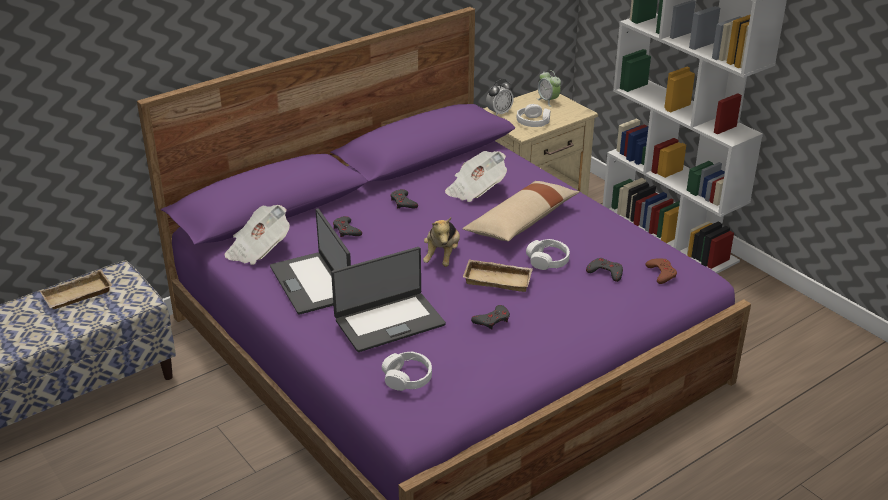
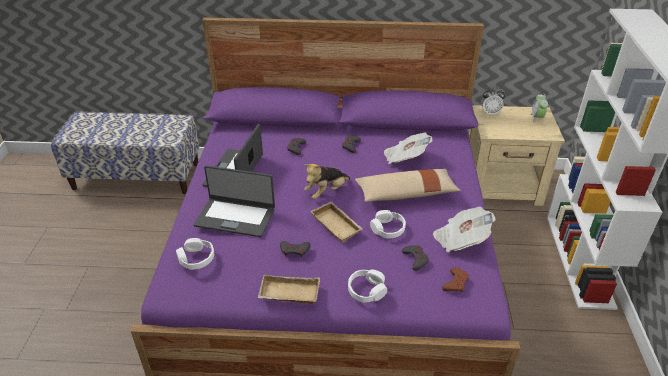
camera: 40 degrees right, 5 degrees up
(77, 296) = (148, 124): beige tray -> beige tray (288, 294)
(258, 250) = (237, 137): newspaper -> newspaper (461, 239)
(533, 122) = (506, 128): white headphones -> white headphones (366, 290)

